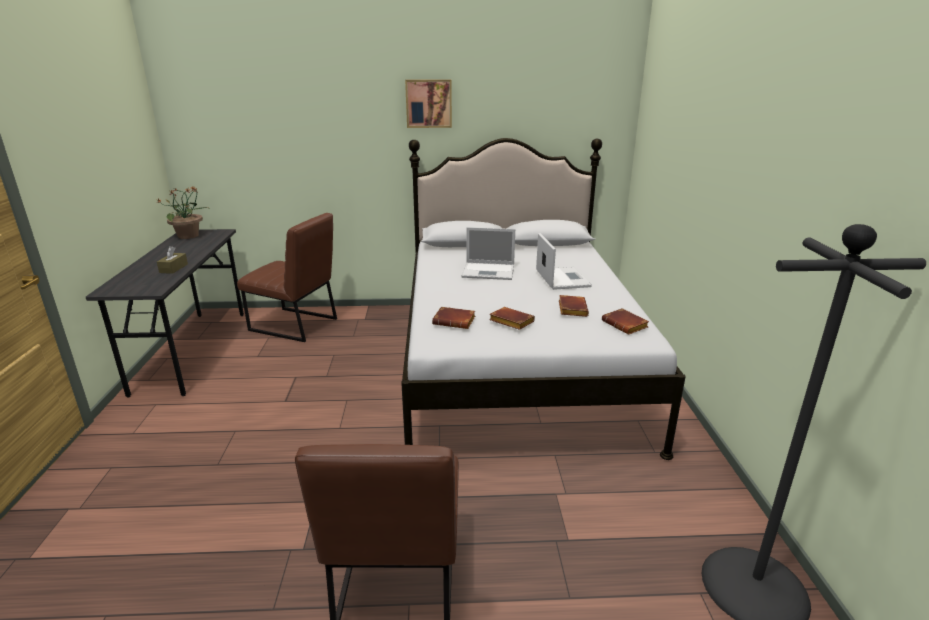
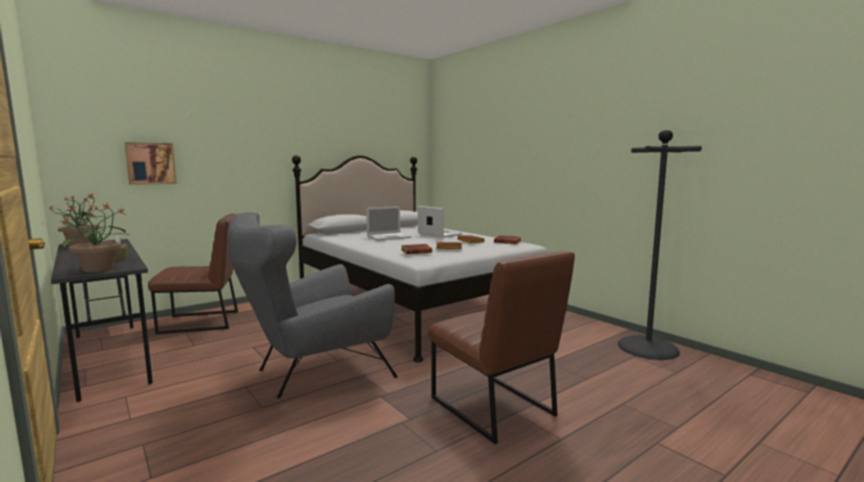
camera: 35 degrees left, 15 degrees down
(133, 286) = (99, 269): none -> potted plant
(298, 436) = (310, 373): none -> grey armchair
(429, 103) = (303, 130): picture -> picture (151, 163)

